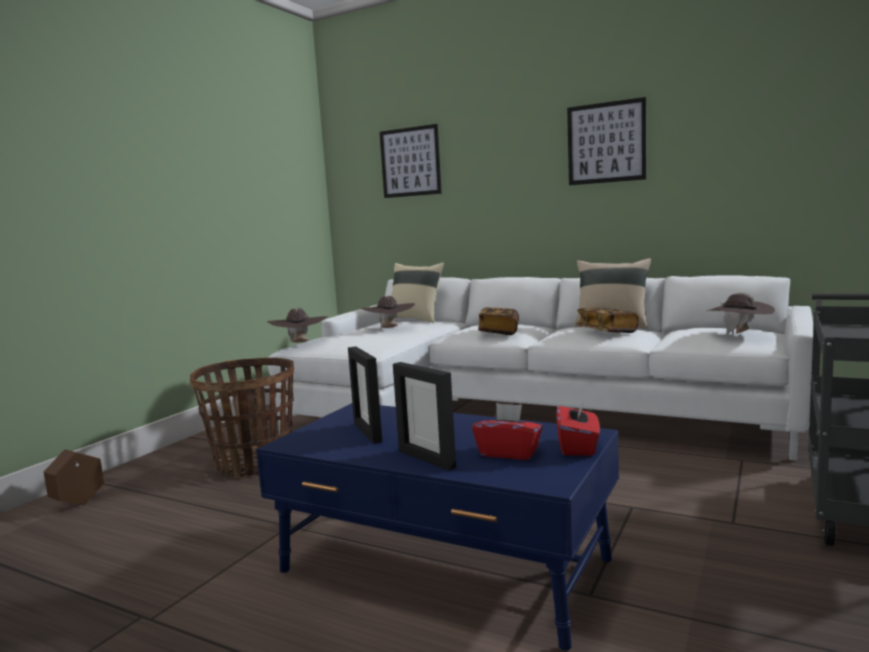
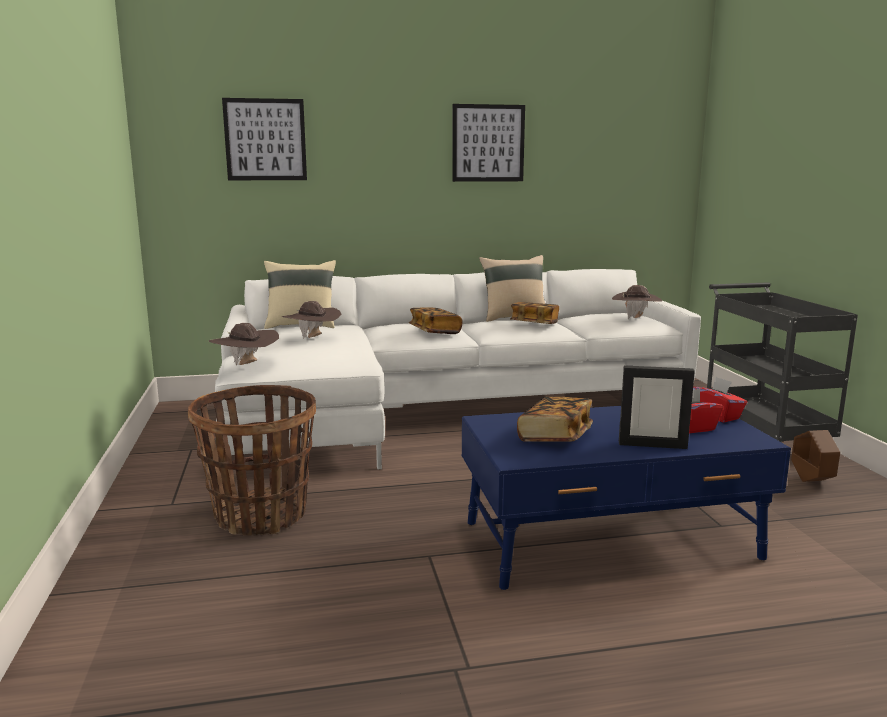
camera: 40 degrees left, 5 degrees up
(78, 503) = (114, 619): brown planter -> brown planter (811, 481)
(369, 432) = (555, 436): picture frame -> book

